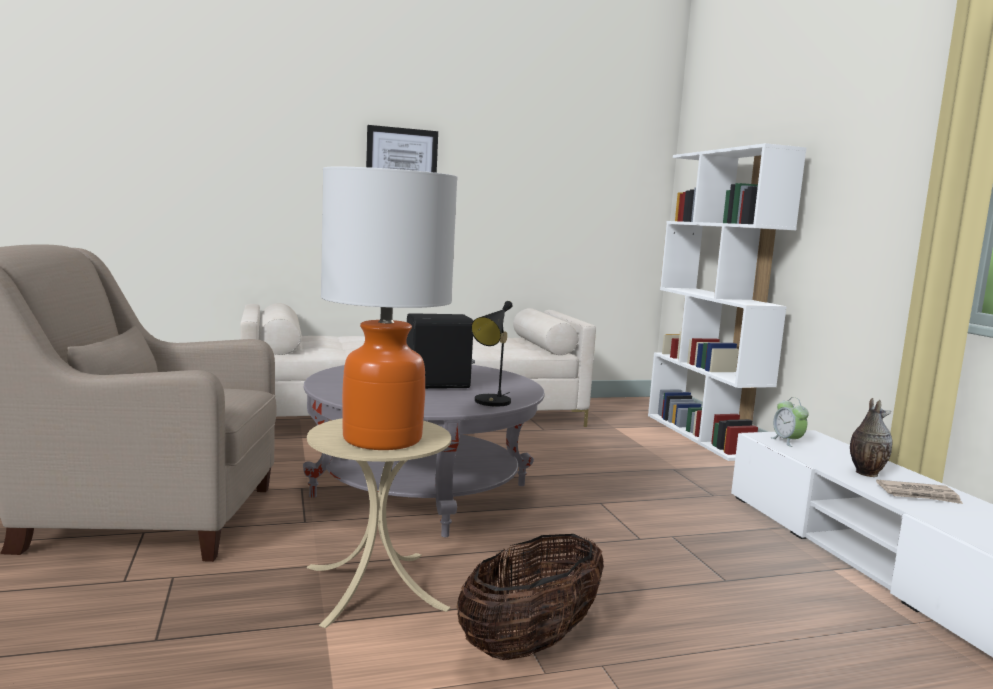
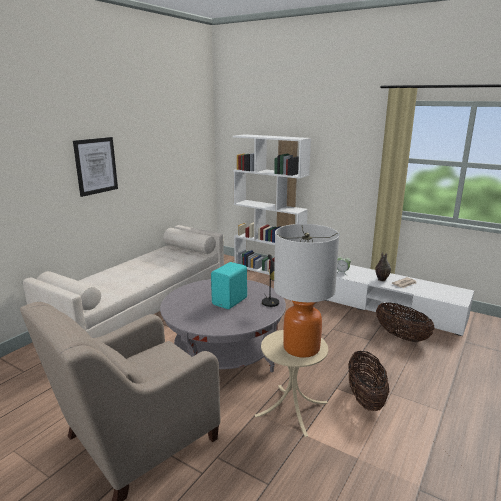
camera: 40 degrees left, 10 degrees up
(438, 385) = (231, 301): black speaker -> turquoise speaker
(819, 607) = (401, 336): none -> basket

